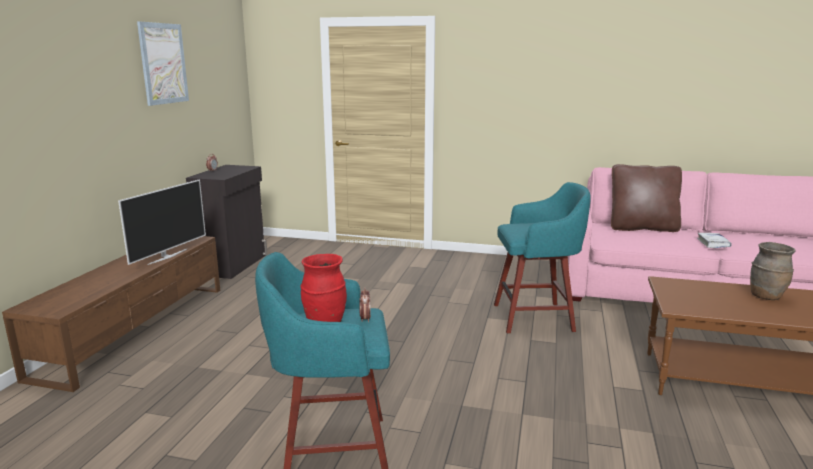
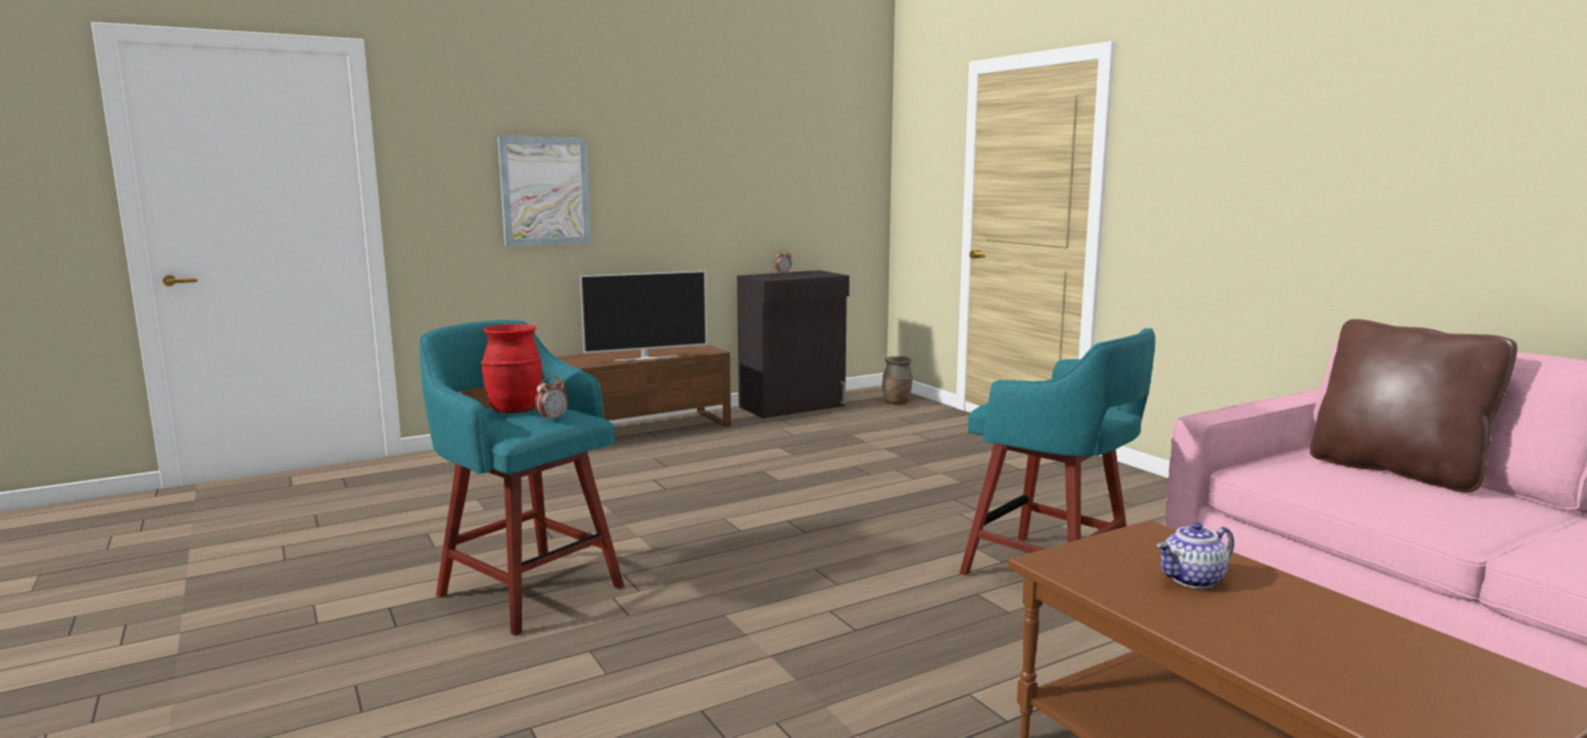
camera: 45 degrees right, 5 degrees down
(163, 63) = (722, 128): picture -> picture (545, 191)
(713, 244) = (1515, 532): white book -> none
(718, 296) = (1193, 580): none -> teapot
(766, 296) = (1313, 617): brown vase -> brown vase (897, 403)

